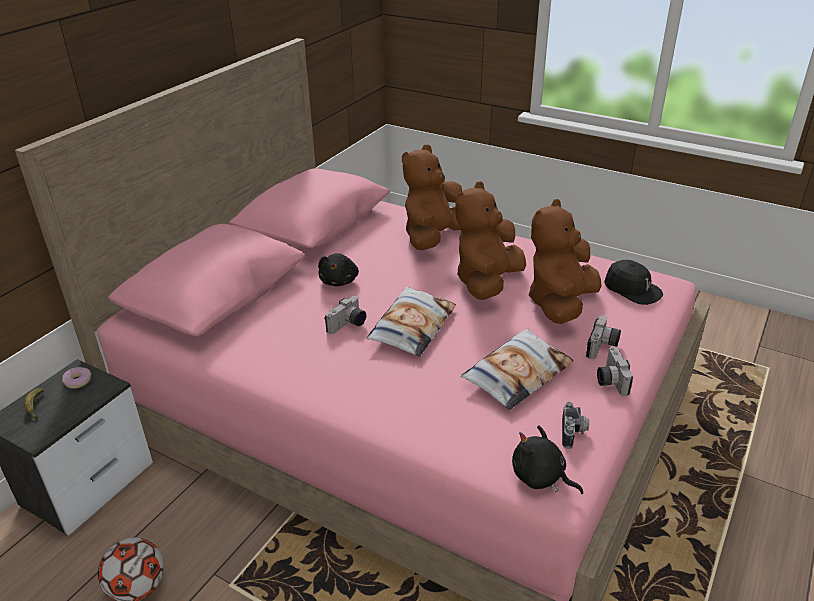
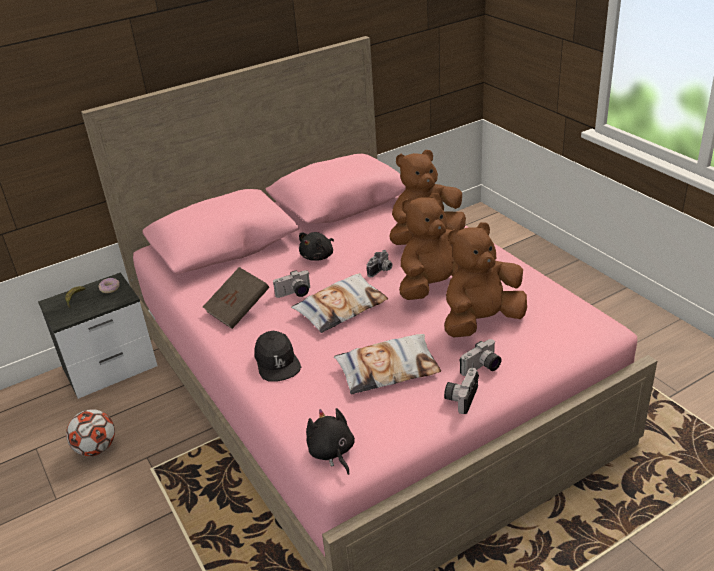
camera: 30 degrees right, 0 degrees up
(297, 358) = (238, 310): none -> brown book
(574, 433) = (389, 429): camera -> camera (381, 271)
(632, 289) = (562, 325): black cap -> black cap (277, 362)

